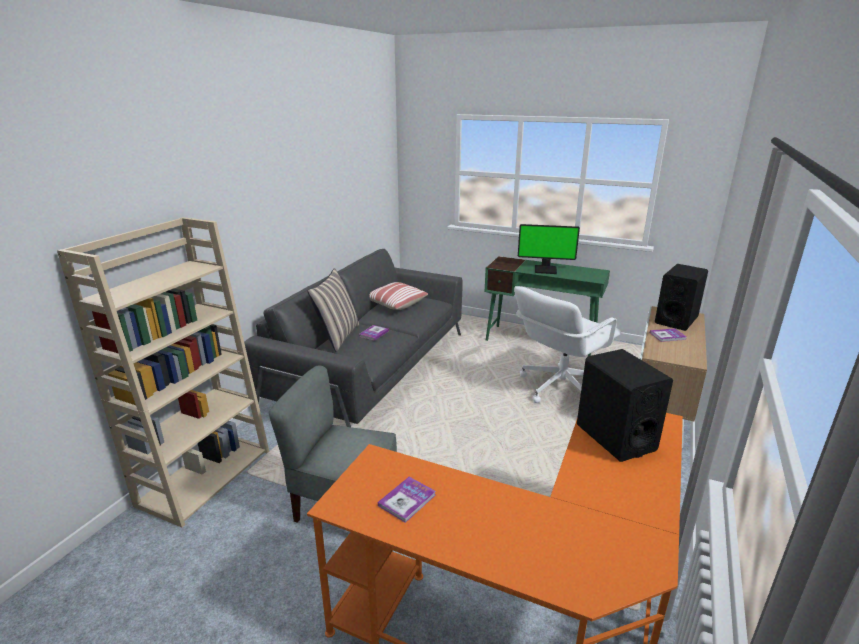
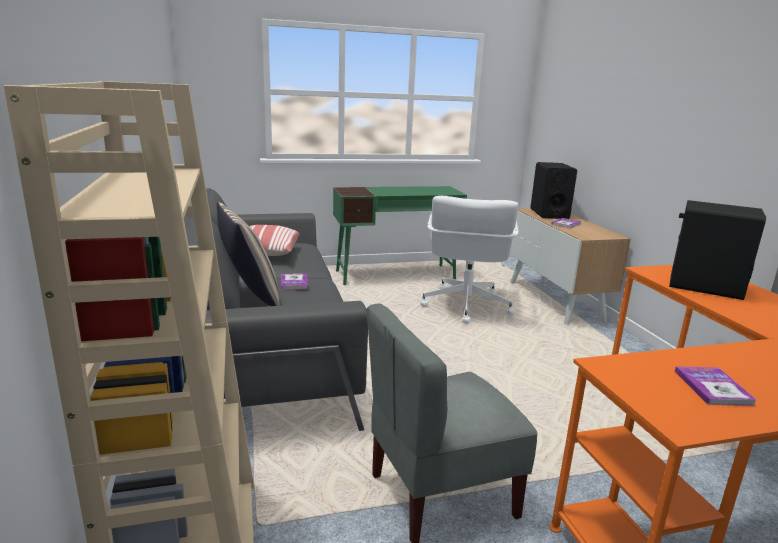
camera: 40 degrees left, 5 degrees down
(546, 269) = (400, 191): monitor -> none

